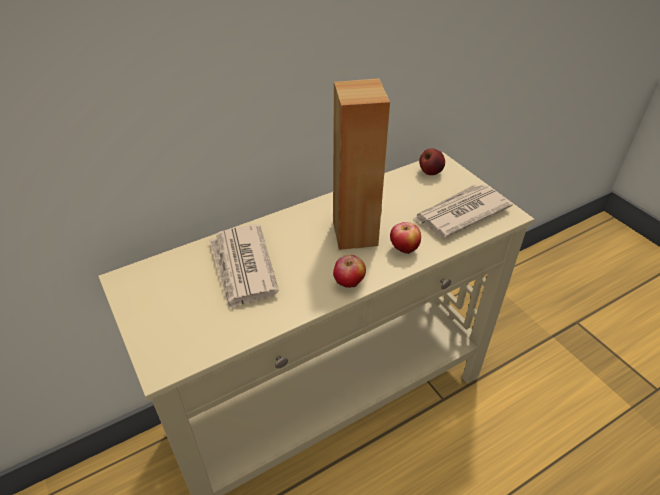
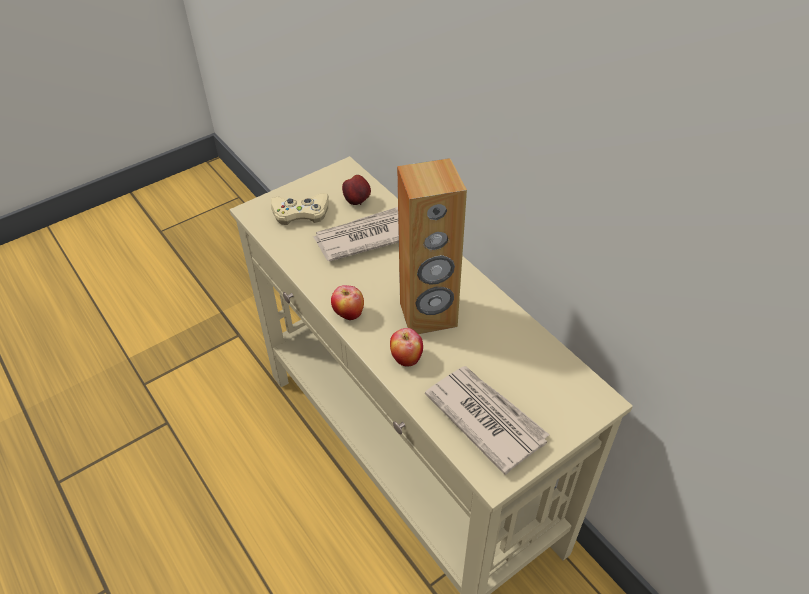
camera: 85 degrees right, 5 degrees up
(183, 320) = (300, 213): none -> beige game controller
(430, 172) = (571, 388): apple -> apple (357, 201)

